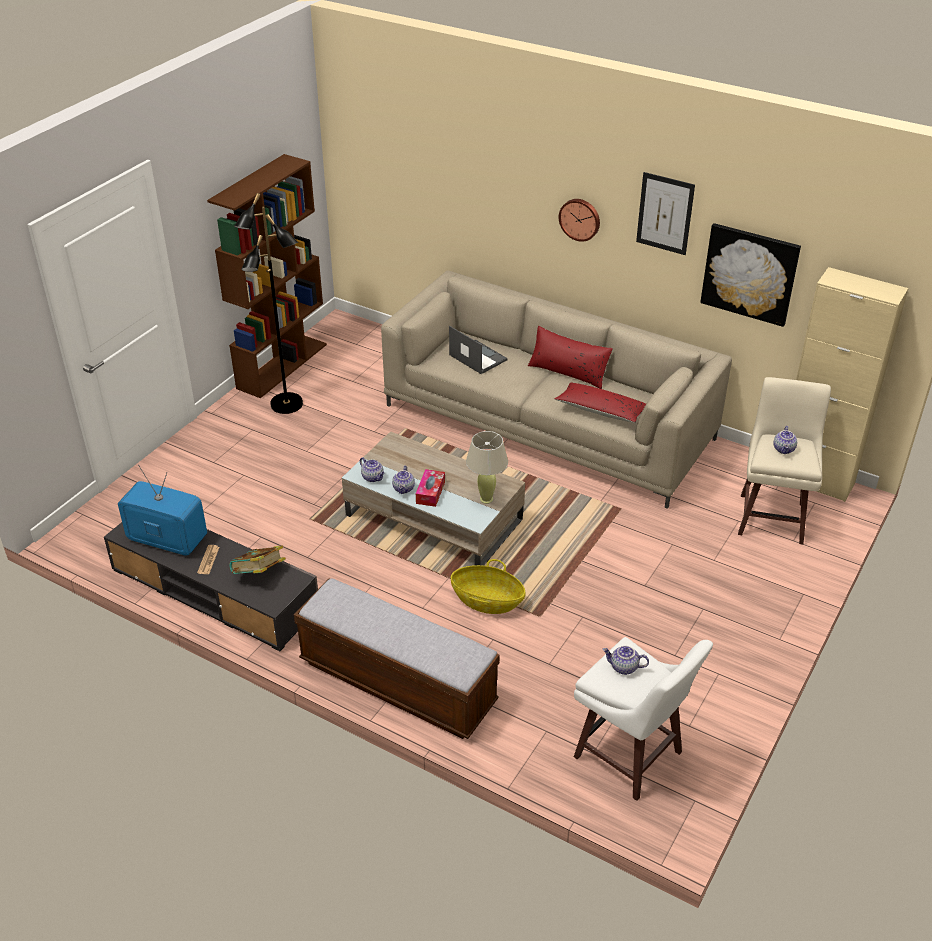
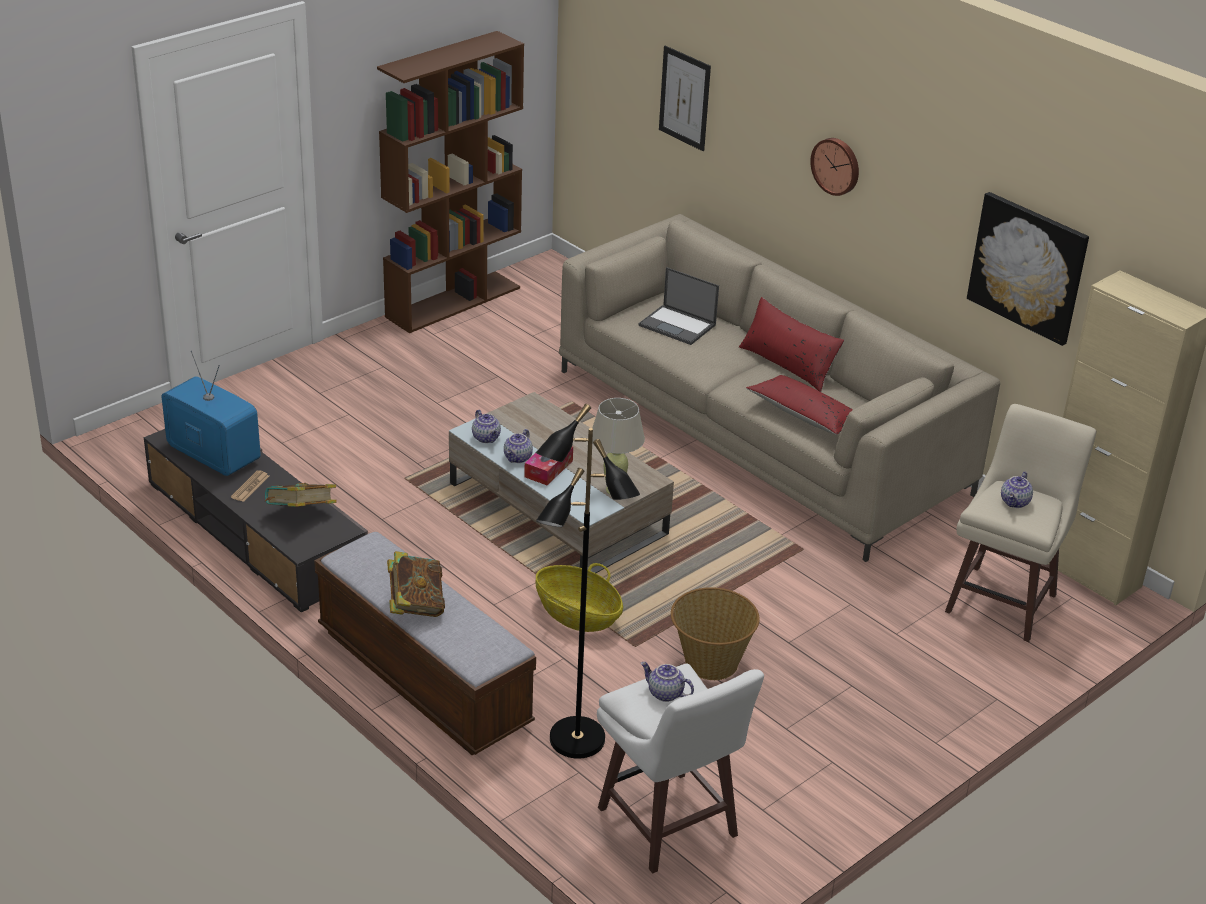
camera: 15 degrees right, 5 degrees down
(286, 405) = (437, 347): black floor lamp -> black floor lamp (577, 740)
(391, 635) = (415, 605): none -> book
(477, 357) = (678, 325): laptop -> laptop turned 150 degrees clockwise
(598, 616) = (710, 663): none -> basket
(665, 213) = (934, 171): picture -> picture (684, 98)

